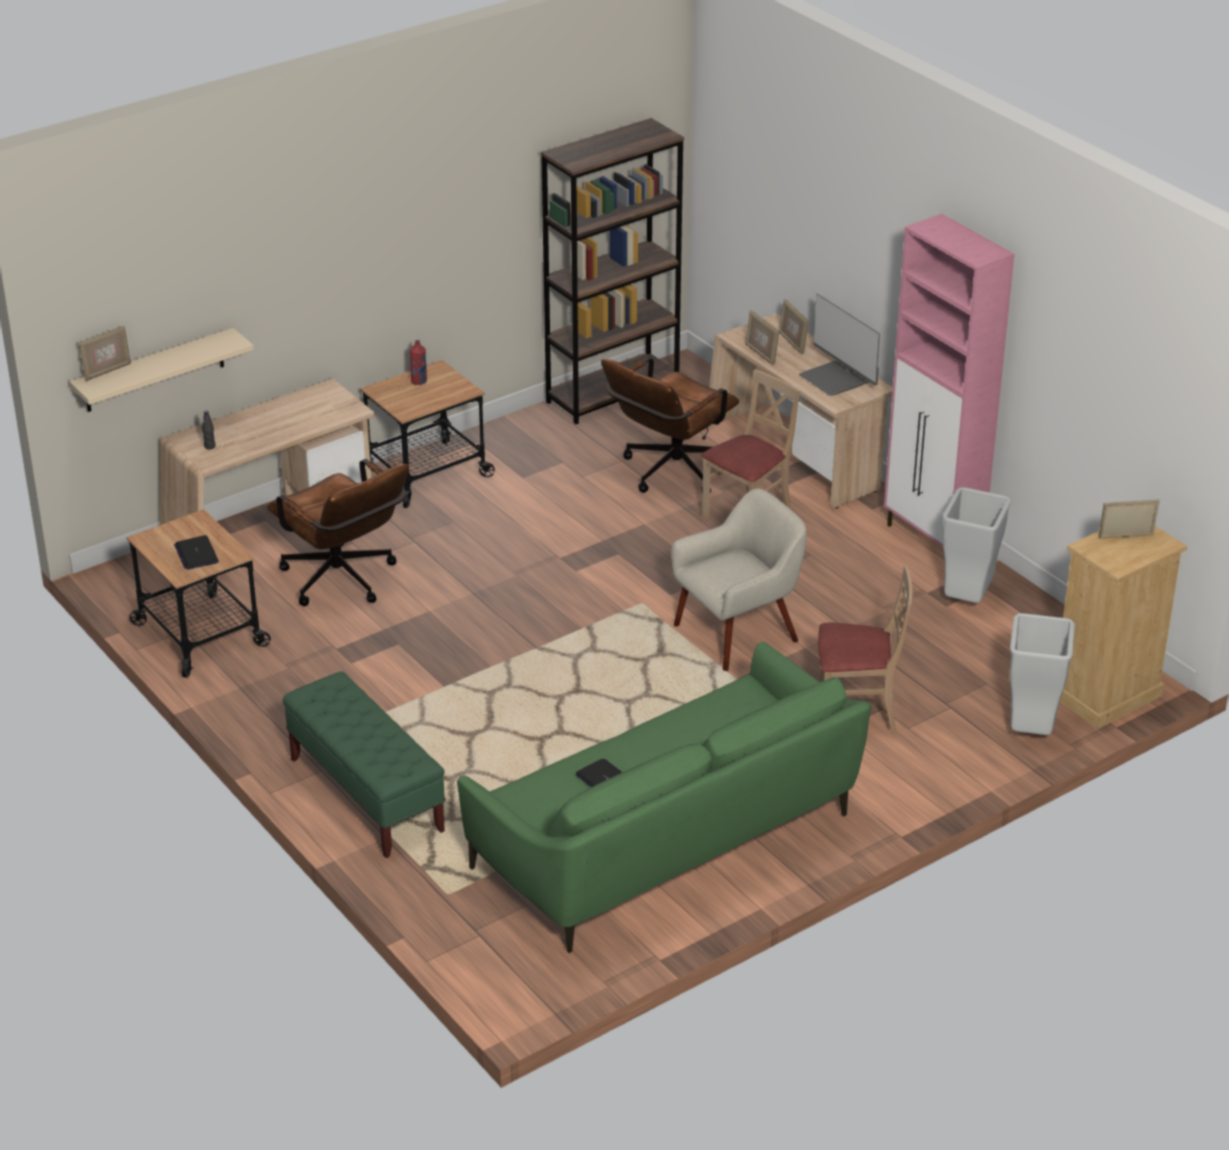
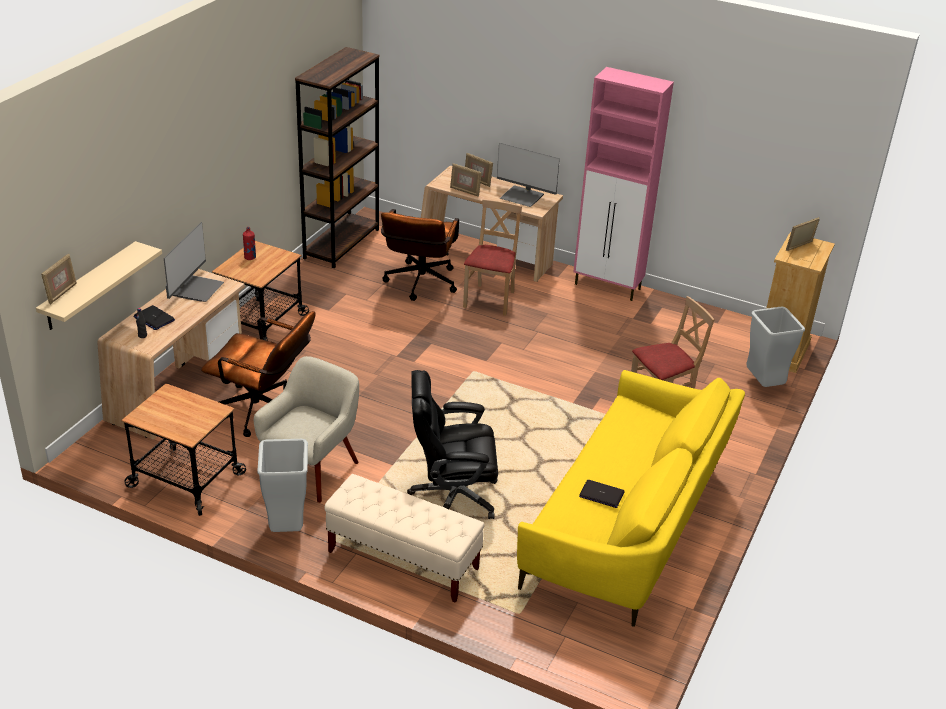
camera: 30 degrees left, 0 degrees up
(196, 554) = (187, 417): laptop -> laptop (154, 318)
(312, 405) = (196, 289): none -> monitor
(366, 795) = (403, 560): green bench -> beige bench
(483, 744) = (452, 497): none -> black office chair
(668, 844) = (627, 526): green sofa -> yellow sofa
(738, 633) = (548, 373): beige armchair -> beige armchair (312, 468)
(967, 600) = (658, 317): grey trash can -> grey trash can (287, 527)

